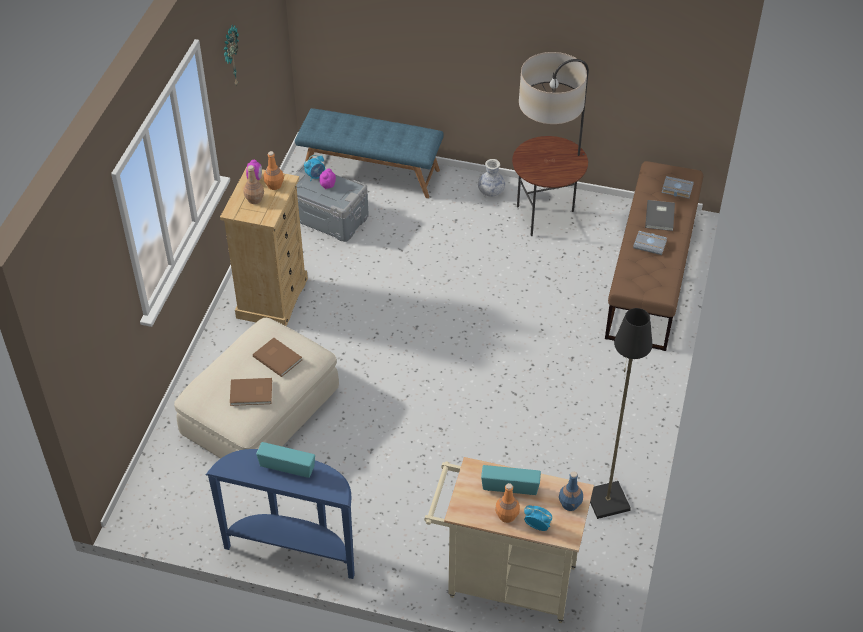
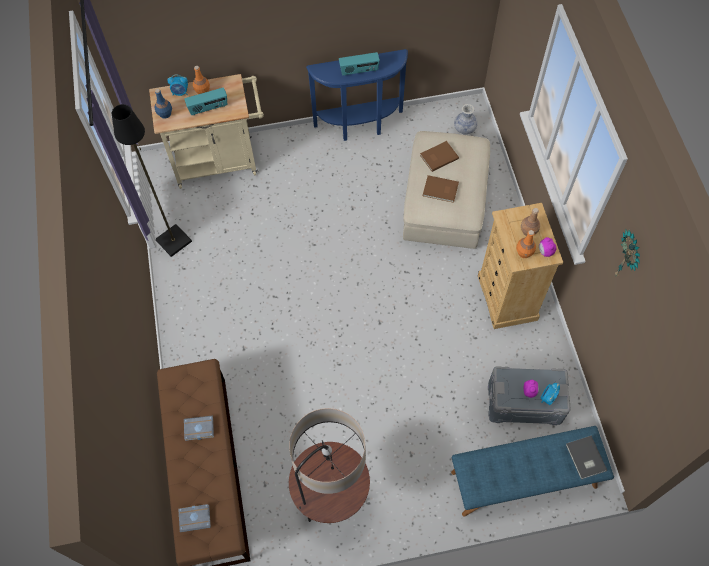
camera: 155 degrees right, 15 degrees up
(491, 191) = (398, 509): vase -> vase (464, 128)
(661, 216) = (200, 471): grey book -> grey book (585, 458)

